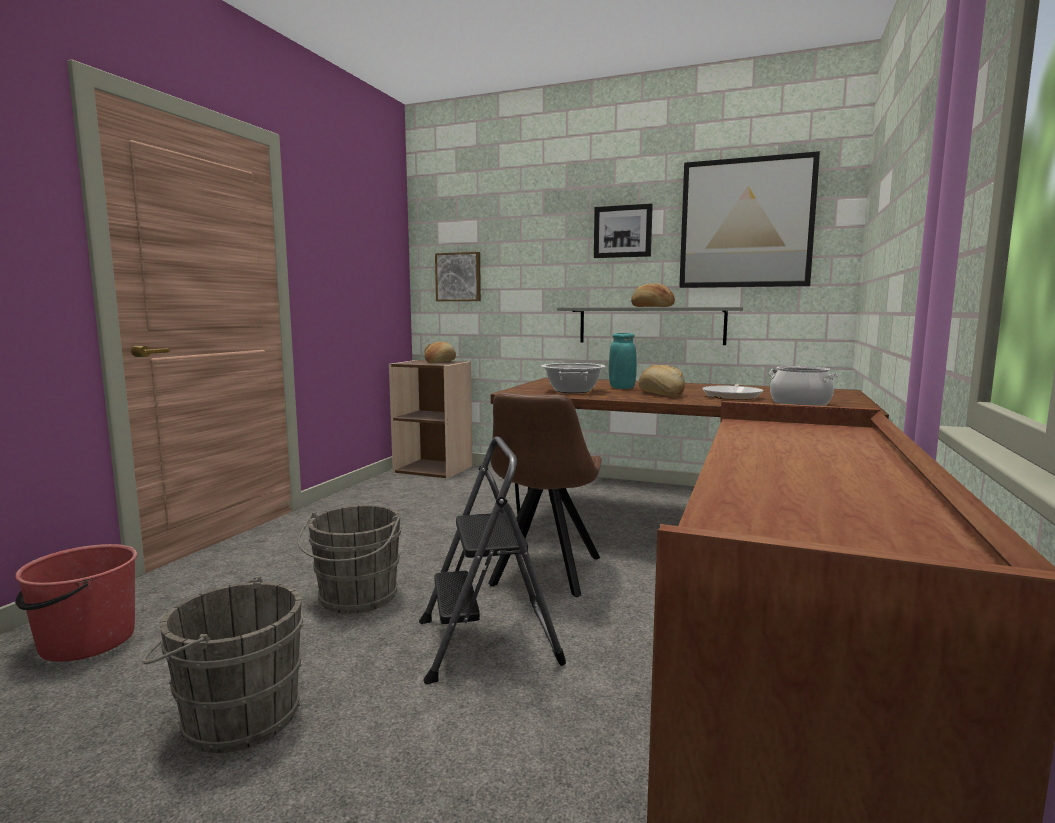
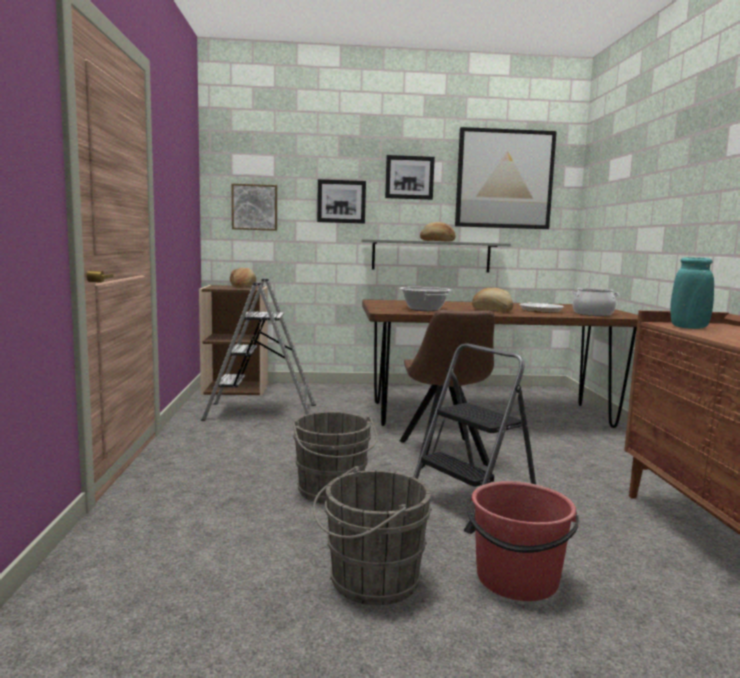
camera: 25 degrees left, 0 degrees up
(86, 641) = (139, 564): red bucket -> red bucket (517, 580)
(422, 497) = (262, 412): none -> grey step ladder
(546, 265) = (341, 201): none -> picture
(622, 388) = (451, 306): turquoise vase -> turquoise vase (688, 327)

